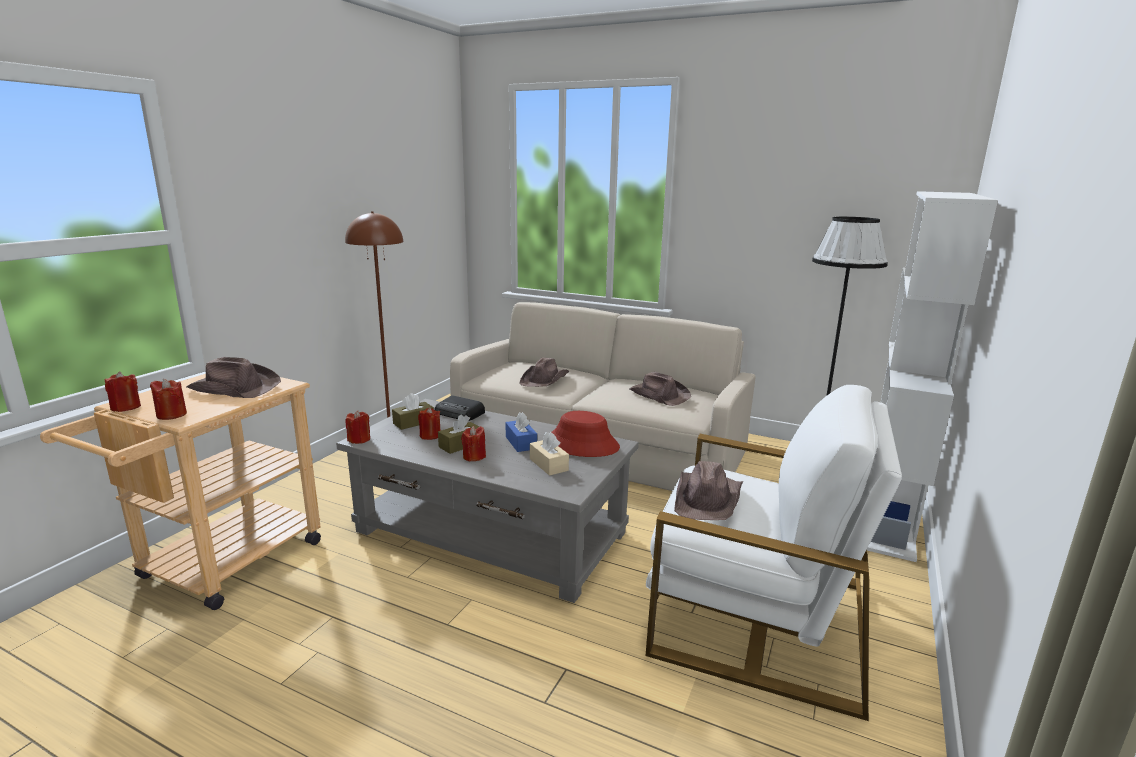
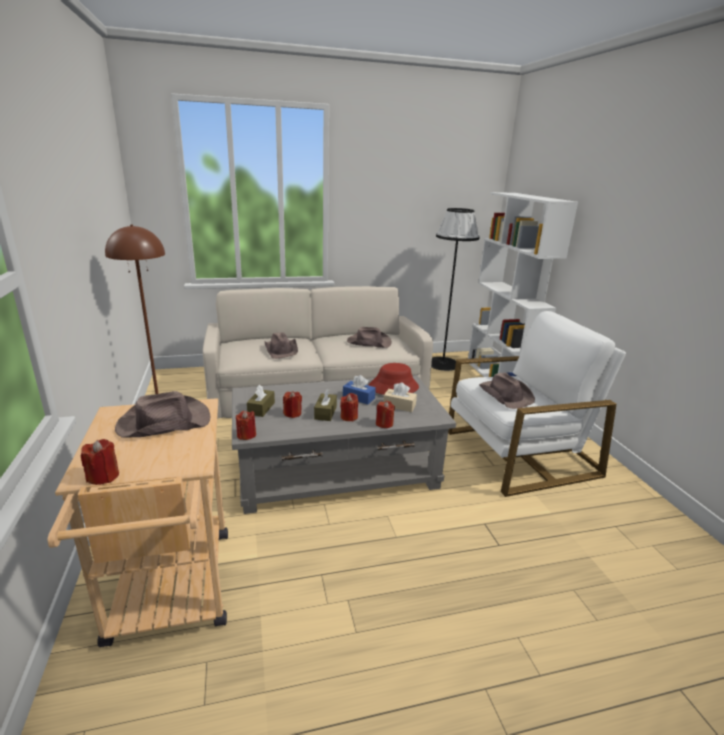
camera: 40 degrees left, 5 degrees up
(171, 415) = (173, 464): red candle -> red candle (384, 424)
(460, 413) = (281, 391): radio -> none

